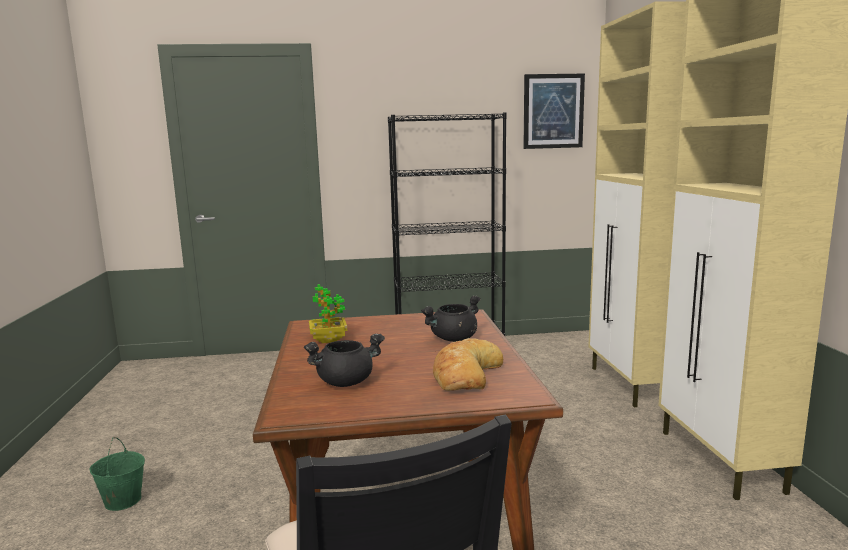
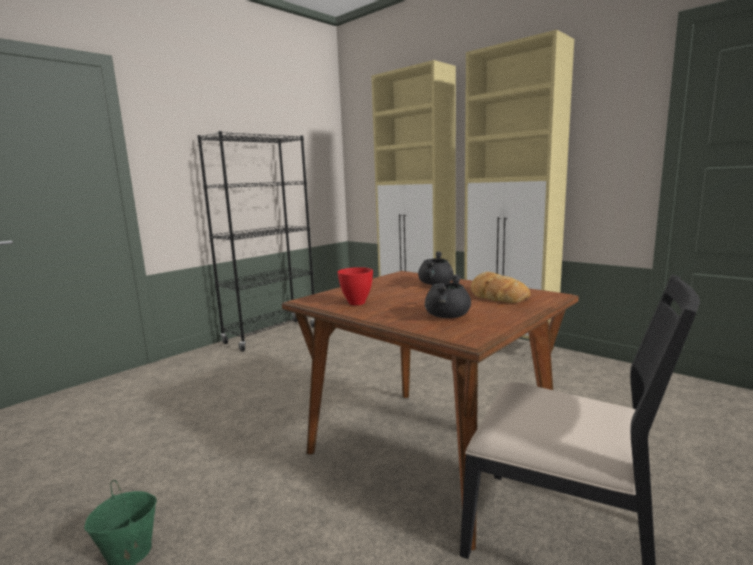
camera: 40 degrees left, 0 degrees up
(328, 340) = (357, 303): potted plant -> red bowl
(553, 111) = (315, 139): picture -> none

